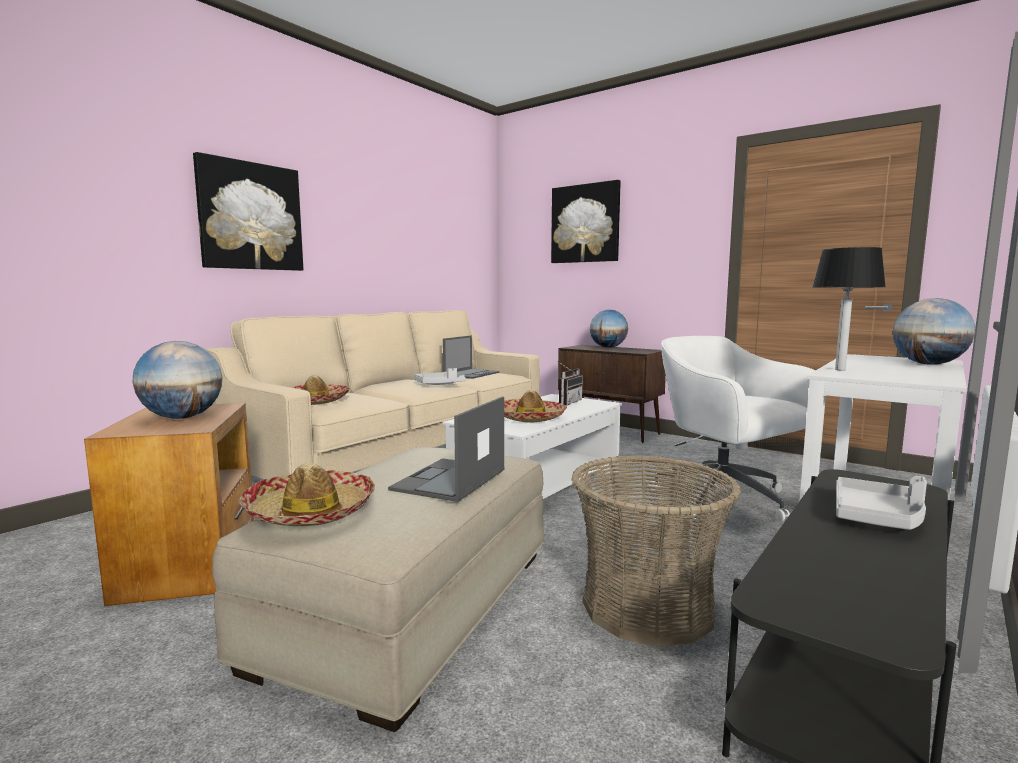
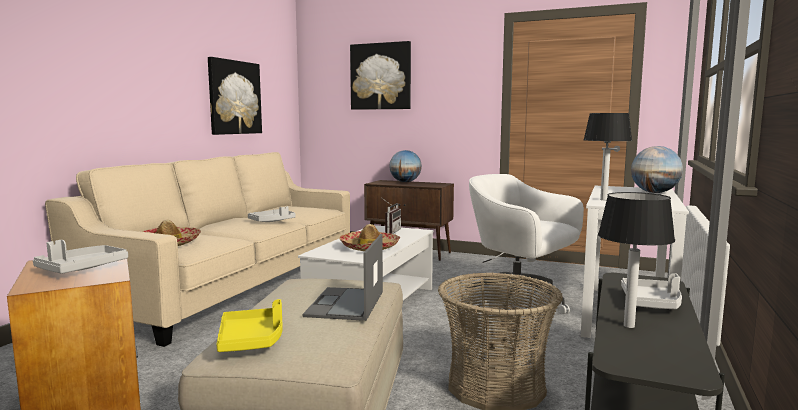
camera: 15 degrees left, 0 degrees up
(182, 417) = (82, 268): globe -> grey tray
(250, 216) = (87, 70): picture -> picture (234, 97)
(310, 511) = (252, 340): hat -> yellow tray
(471, 374) = (292, 210): laptop -> none
(821, 546) = (628, 325): none -> table lamp

